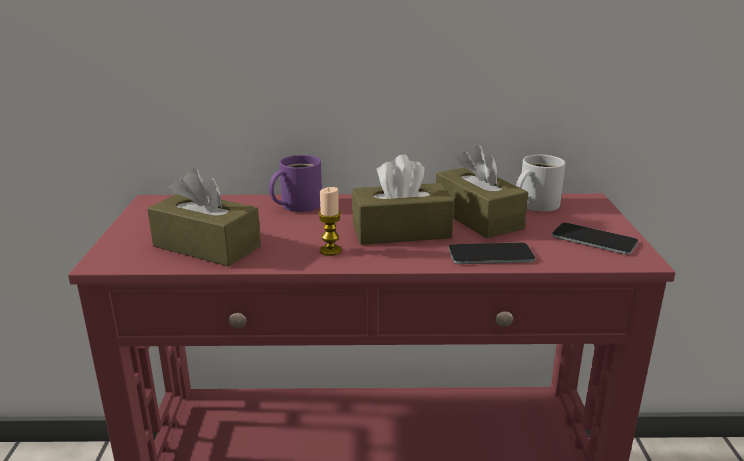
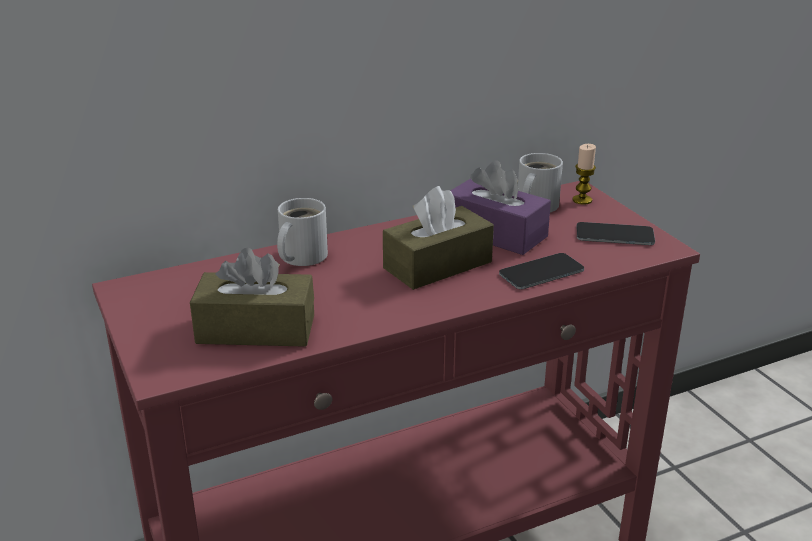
camera: 25 degrees left, 5 degrees up
(297, 205) = (300, 257): purple mug -> white mug
(330, 250) = (390, 303): candle -> candle (582, 200)
(478, 218) = (495, 233): brown tissue box -> purple tissue box

